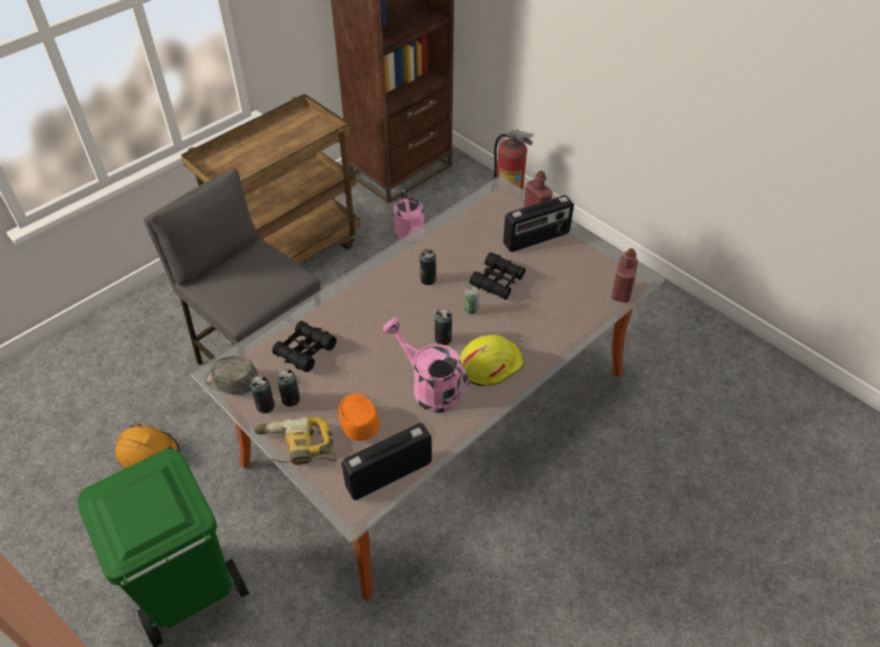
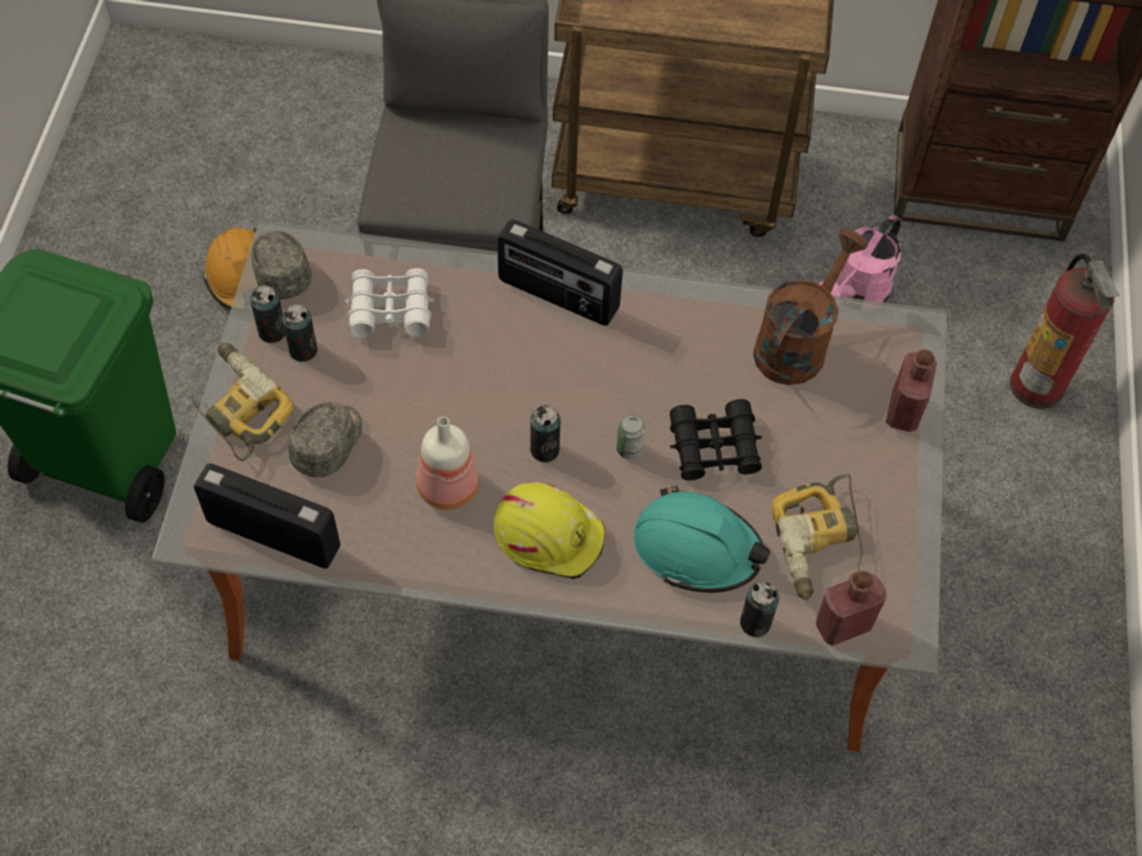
camera: 50 degrees right, 10 degrees up
(305, 351) = (390, 310): black binoculars -> white binoculars
(357, 420) = (329, 443): orange cap -> grey cap
(428, 279) = (638, 360): can -> can (755, 623)
(429, 388) = (446, 488): pink watering can -> bottle
(471, 225) = (797, 342): none -> brown watering can
(536, 239) = (850, 444): radio -> radio (557, 296)
(543, 317) = (697, 548): none -> turquoise hard hat
(575, 277) = (819, 543): none -> power drill

